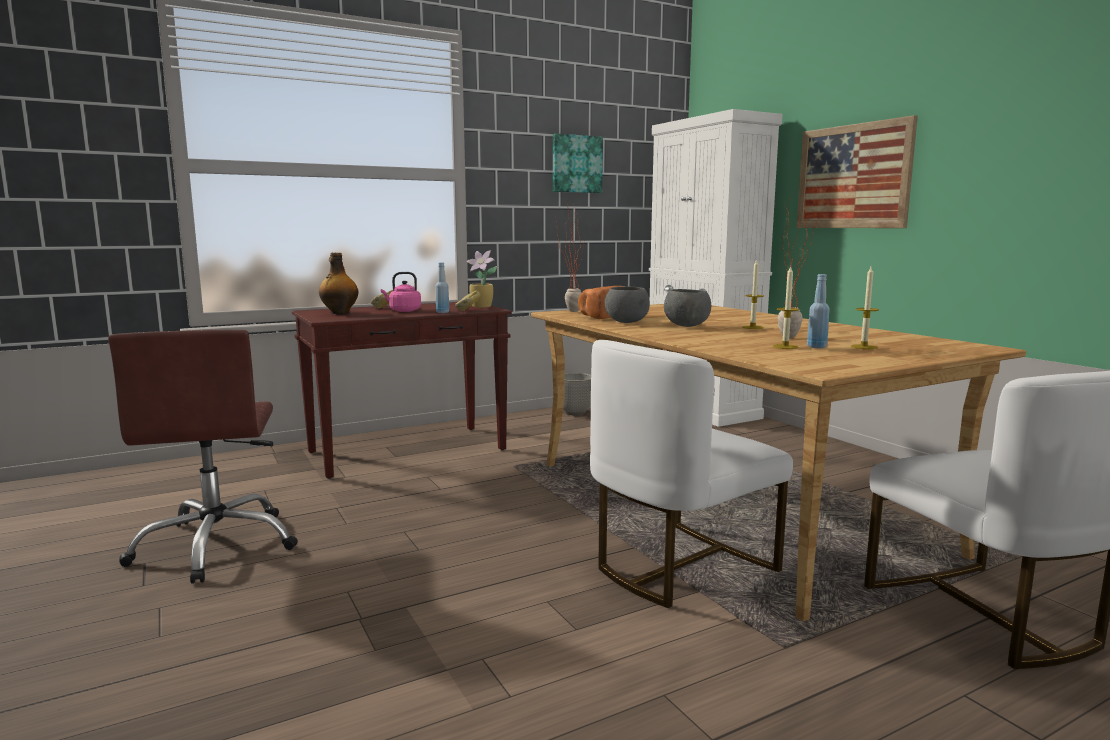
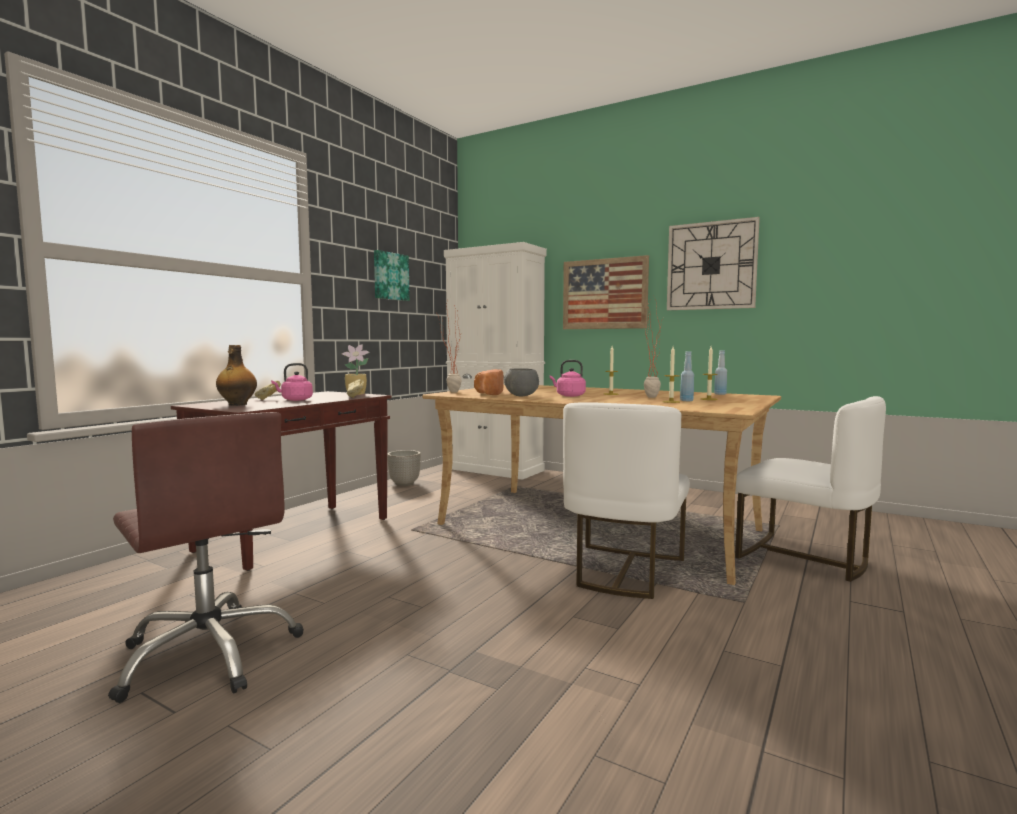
camera: 30 degrees left, 5 degrees down
(442, 312) = (338, 399): blue bottle -> blue bottle (720, 394)
(686, 326) = (569, 395): grey bowl -> pink kettle
(1010, 127) = (711, 266): none -> wall clock

